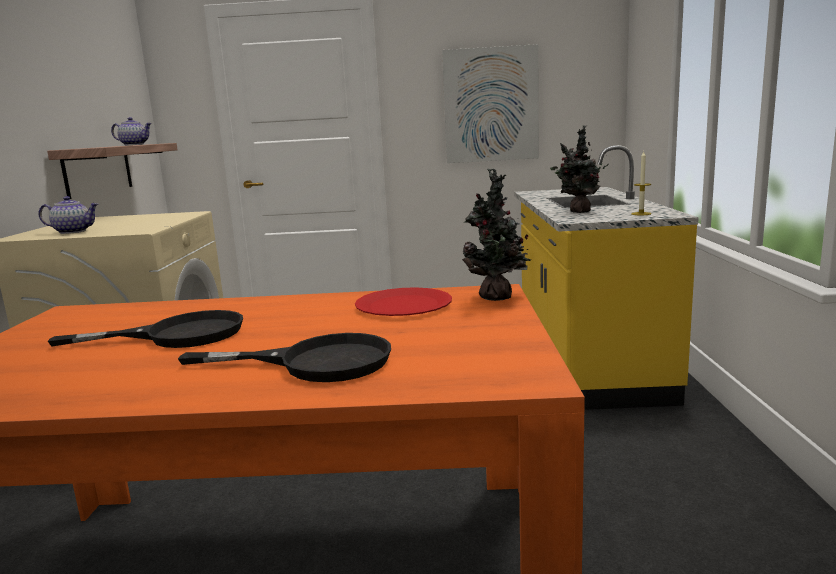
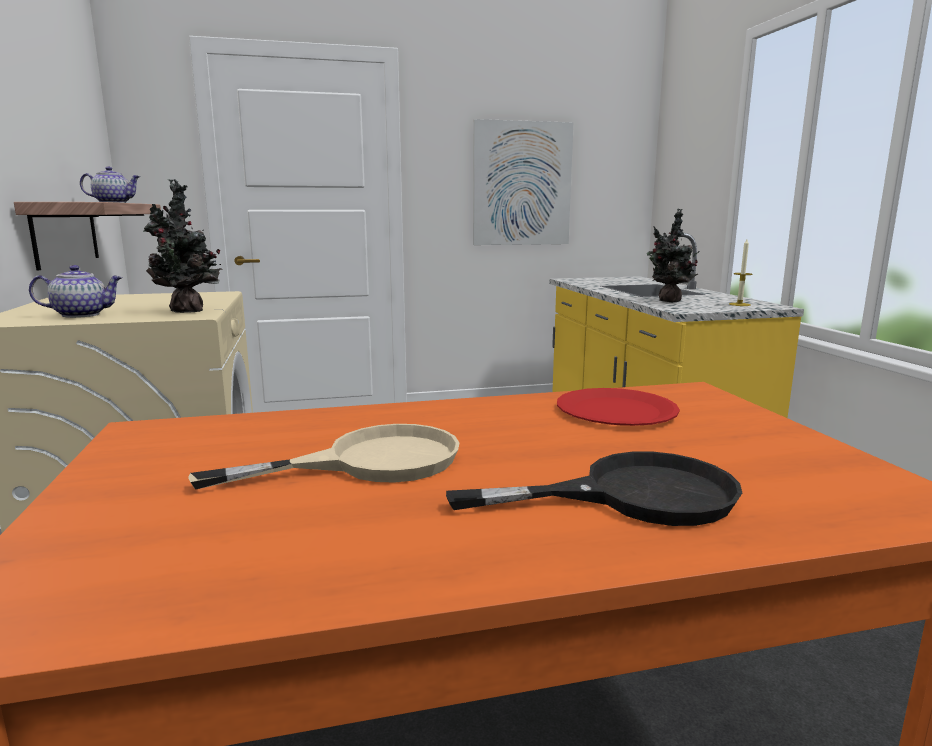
camera: 15 degrees left, 0 degrees up
(177, 335) = (369, 462): black frying pan -> beige frying pan
(498, 298) = (712, 399): potted plant -> potted plant (189, 311)

